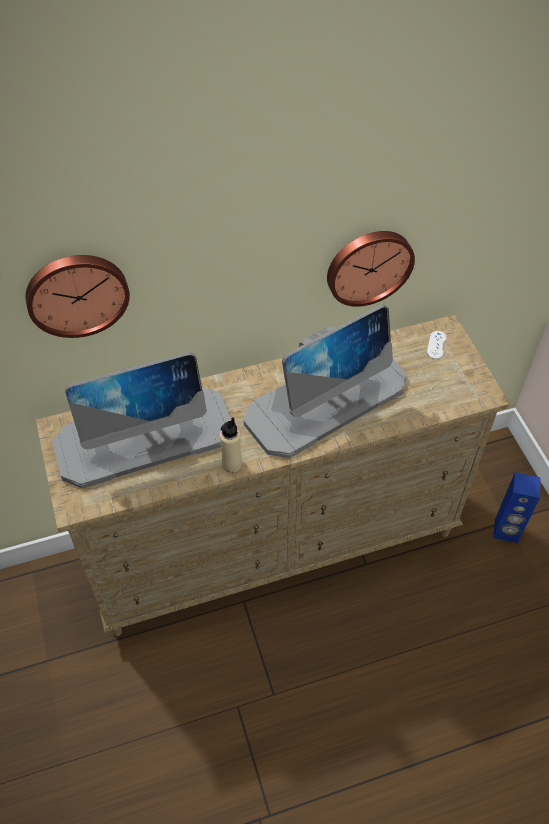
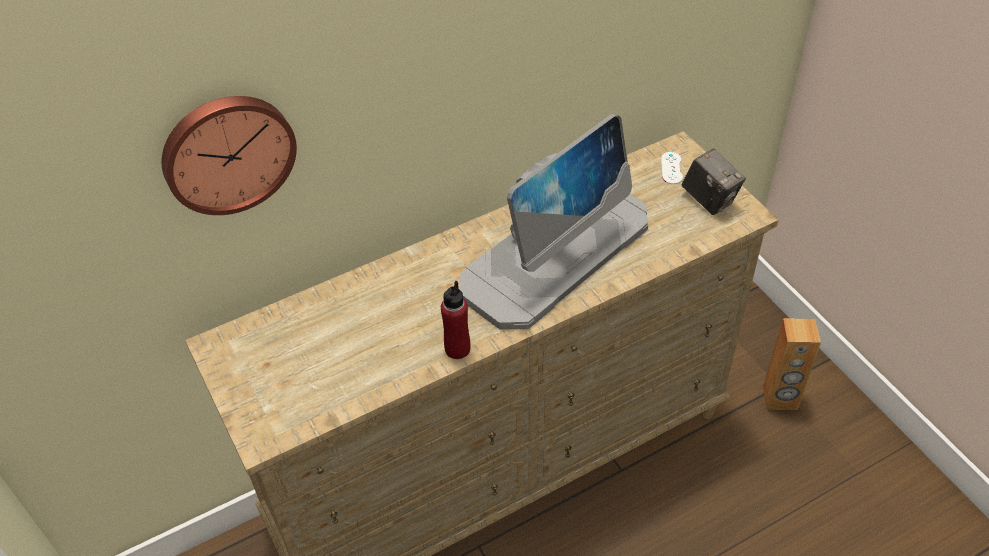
camera: 10 degrees left, 5 degrees down
(145, 436) = (336, 335): monitor -> none
(232, 464) = (457, 349): beige bottle -> red bottle
(368, 266) = (579, 77): wall clock -> none
(459, 377) = (709, 200): none -> camera
(506, 531) = (780, 398): blue speaker -> brown speaker

